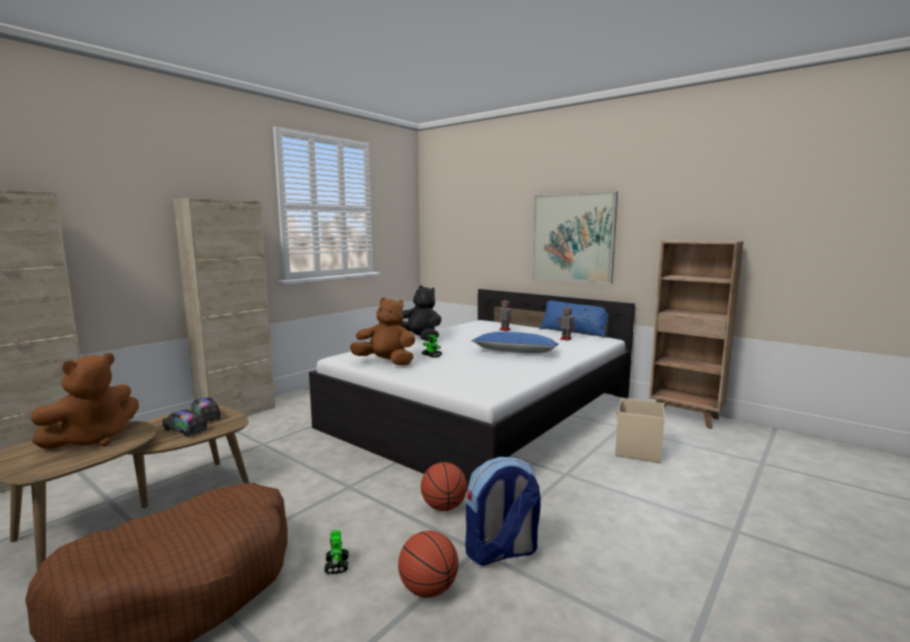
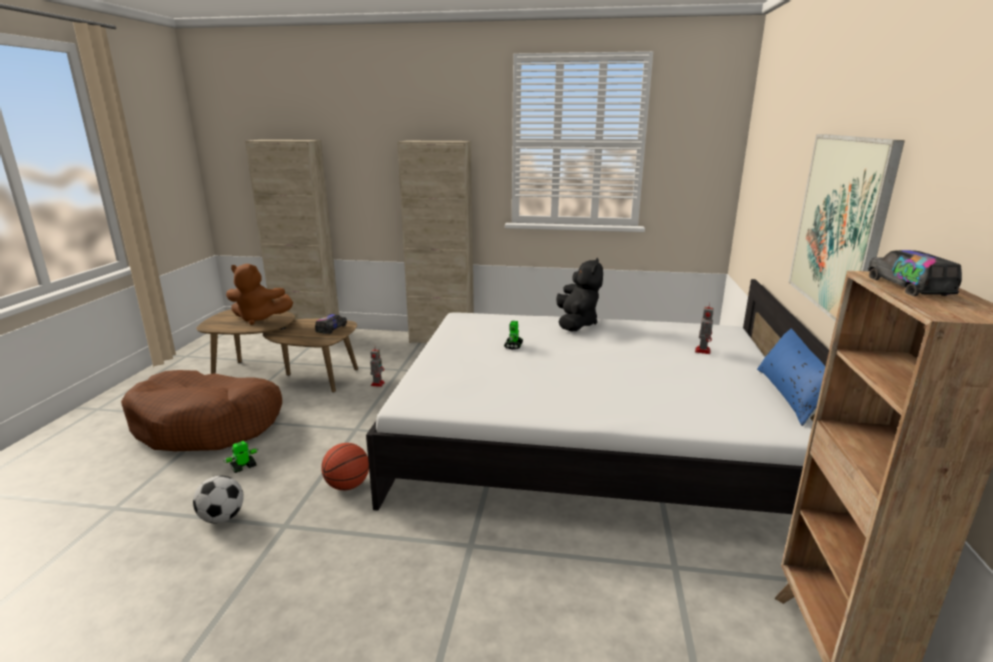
camera: 60 degrees right, 10 degrees up
(185, 430) = (303, 333): toy truck -> toy truck (908, 287)
(386, 362) = (465, 335): brown plush toy -> none
(428, 589) = (223, 517): basketball -> football
(501, 552) = (285, 540): backpack -> none
(515, 352) = (596, 381): blue pillow -> none
(565, 339) = (728, 398): toy robot -> toy robot (378, 383)
(637, 451) = (601, 601): beige storage box -> none

